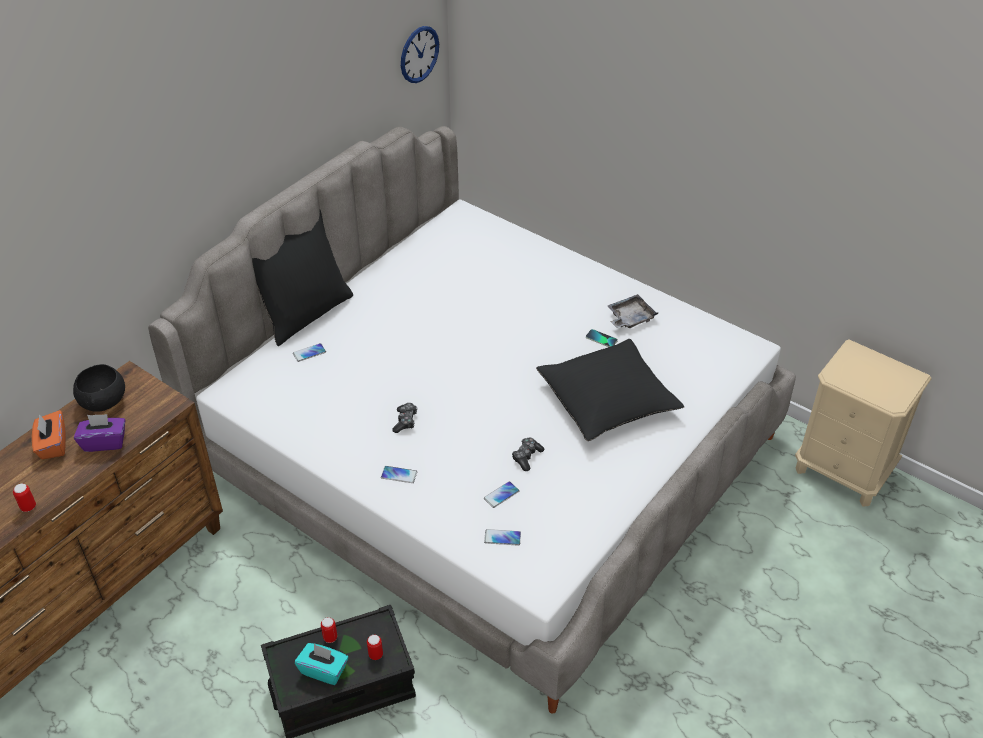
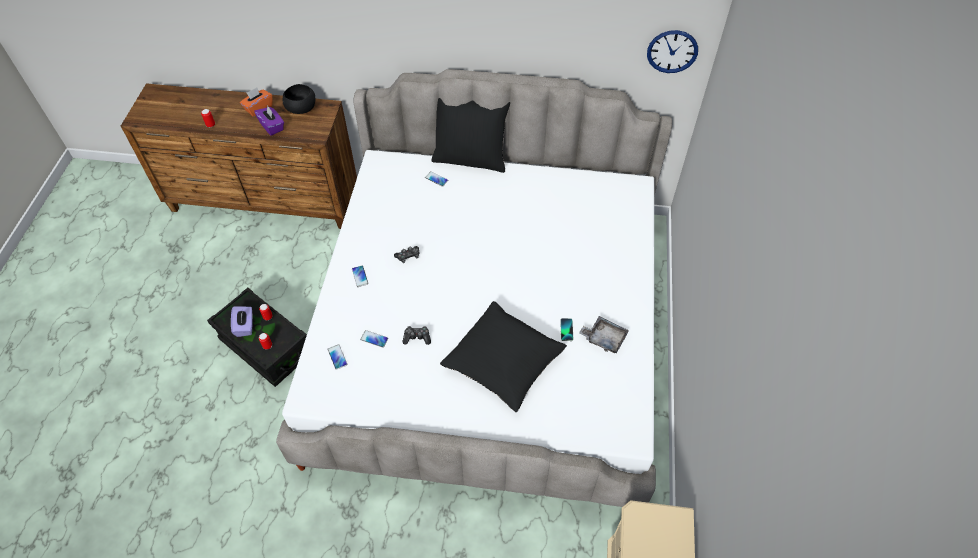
camera: 60 degrees right, 10 degrees up
(324, 670) = (245, 326): turquoise tissue box -> purple tissue box

